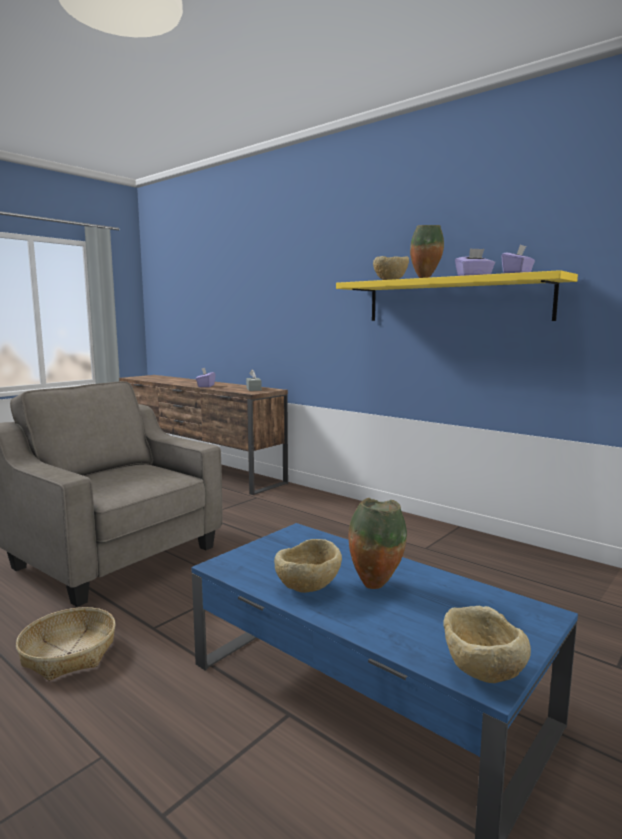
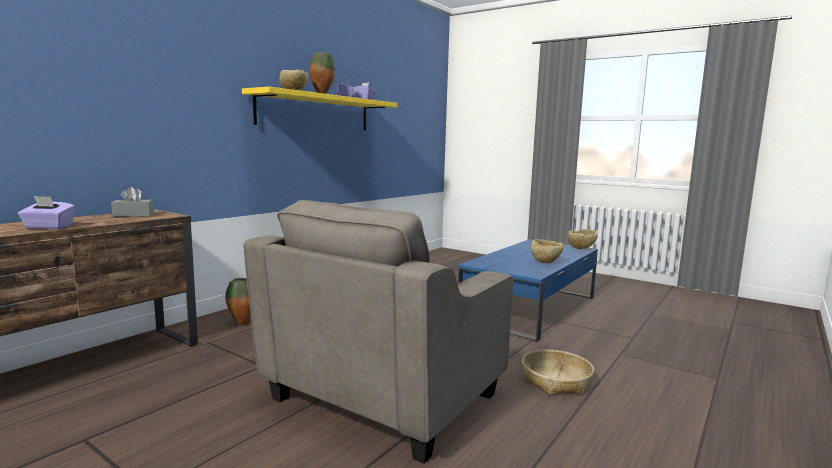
camera: 95 degrees left, 0 degrees up
(375, 585) = (531, 254): vase -> vase (241, 323)

